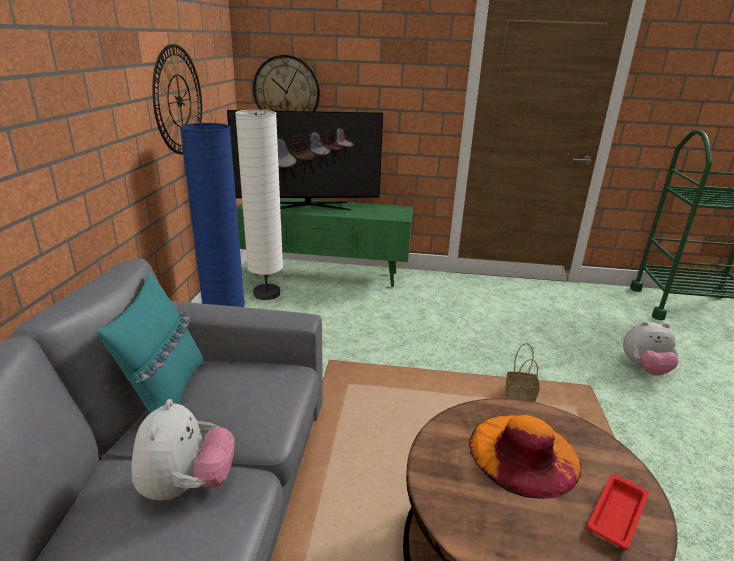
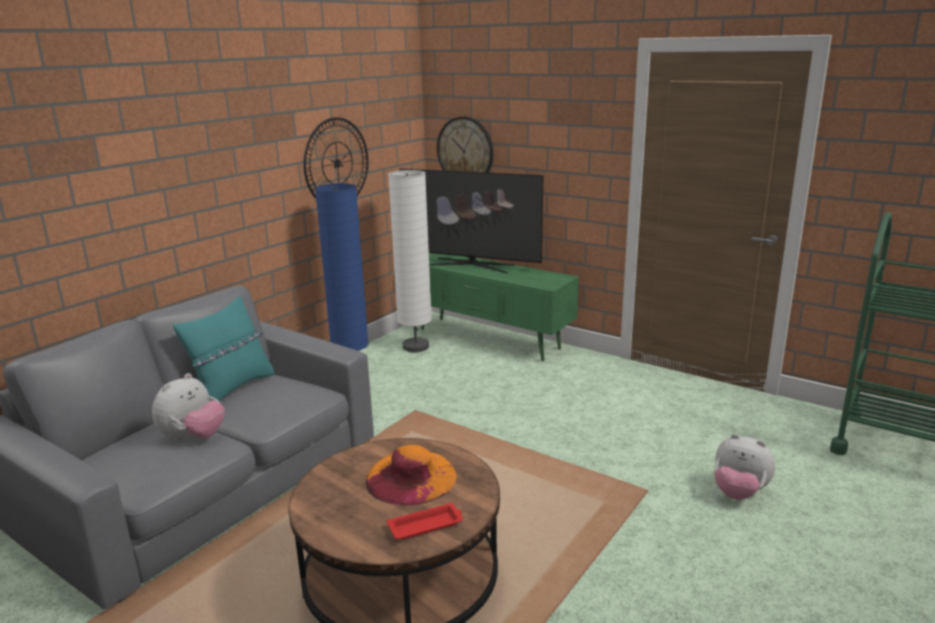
camera: 30 degrees right, 5 degrees down
(520, 396) = (559, 480): basket -> none

